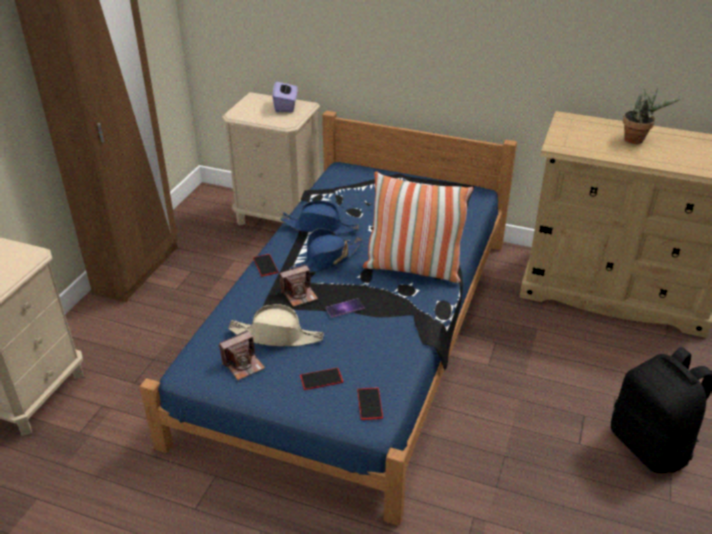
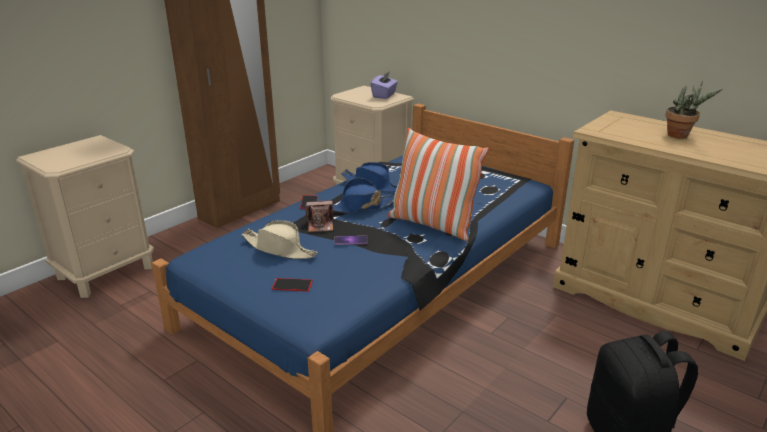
camera: 20 degrees right, 10 degrees down
(243, 364) = (237, 262): camera -> none
(370, 403) = (320, 311): phone -> none

